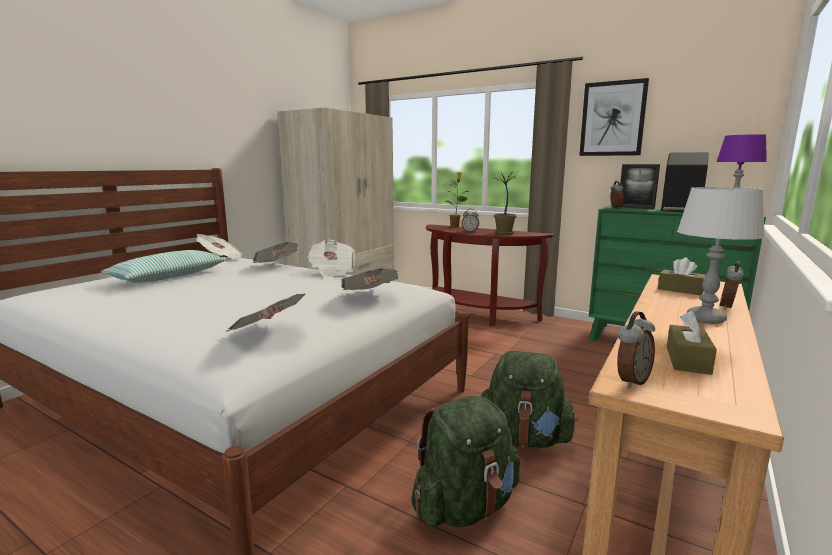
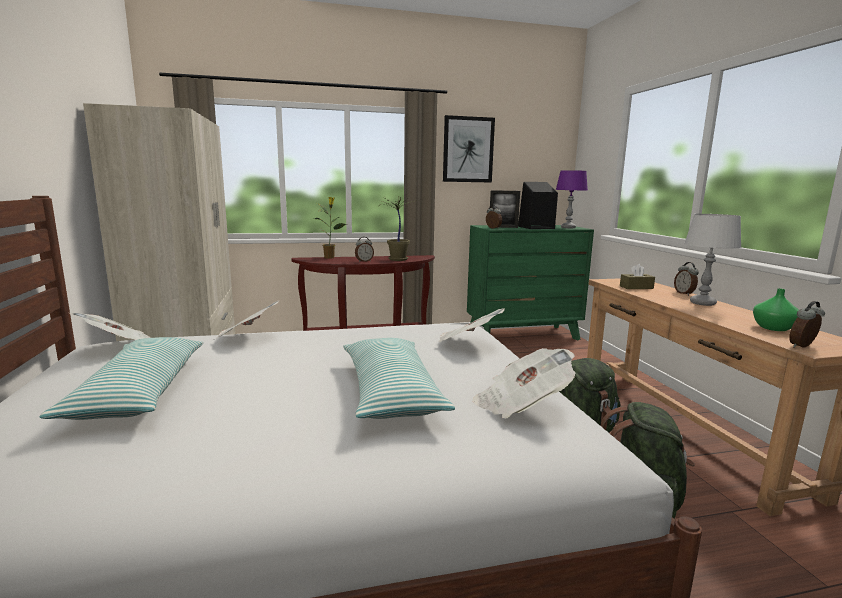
camera: 45 degrees left, 0 degrees up
(237, 305) = (390, 391): none -> pillow
(332, 271) = (343, 328): newspaper -> none
(631, 381) = (803, 346): alarm clock -> alarm clock turned 120 degrees counterclockwise
(687, 360) = (774, 328): brown tissue box -> green vase

